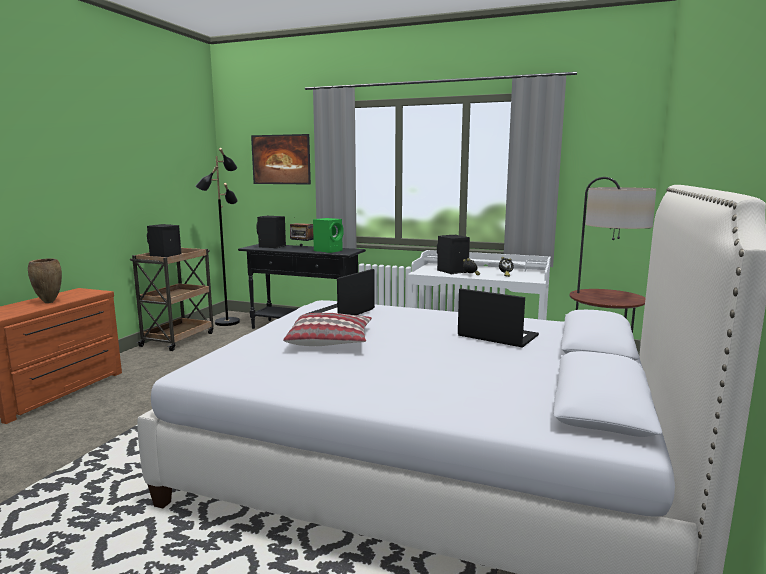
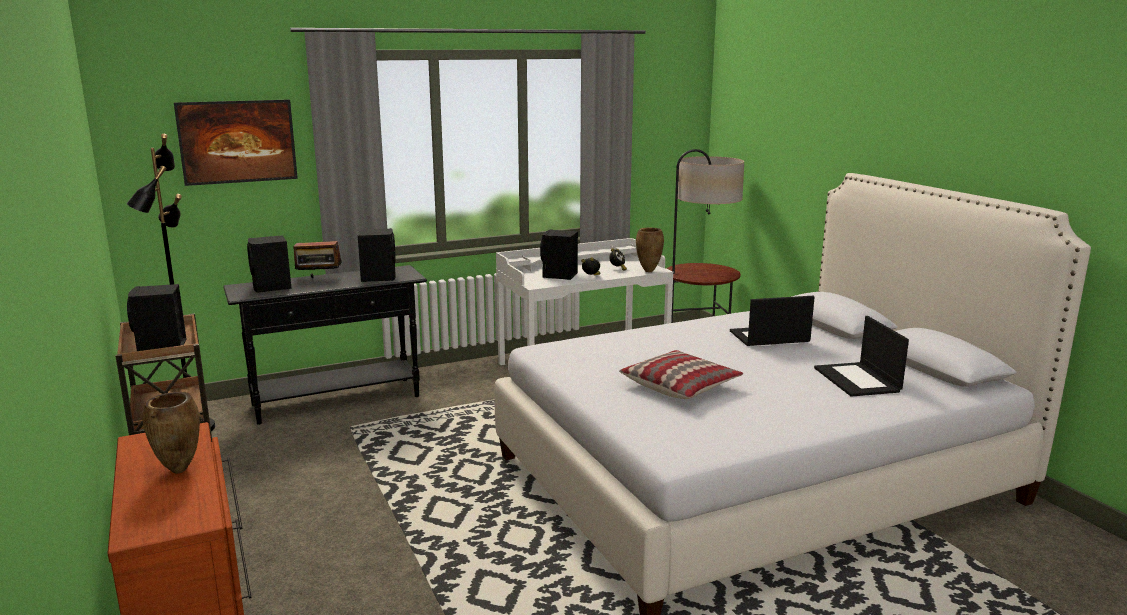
camera: 45 degrees left, 5 degrees up
(329, 250) = (378, 277): green speaker -> black speaker
(341, 313) = (605, 355): laptop -> laptop (858, 380)
(524, 280) = (648, 271): none -> brown vase

